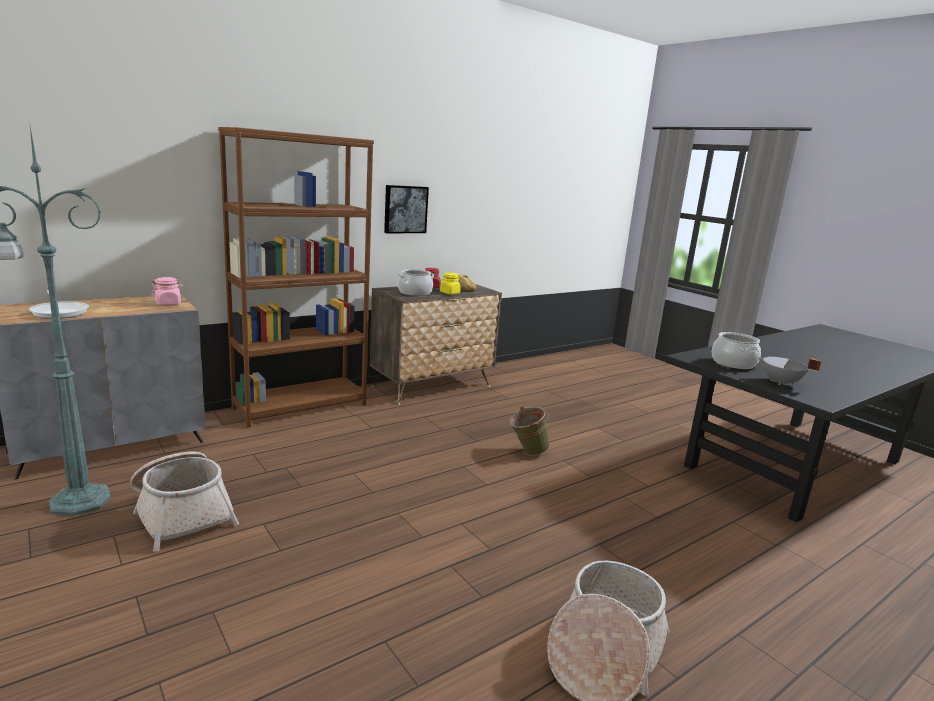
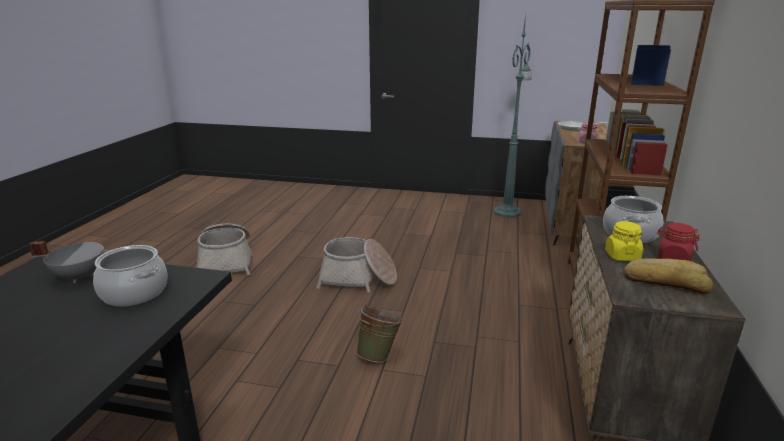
camera: 140 degrees right, 5 degrees up
(182, 512) = (467, 225): basket -> basket (358, 279)
(405, 209) = (731, 119): picture -> none

